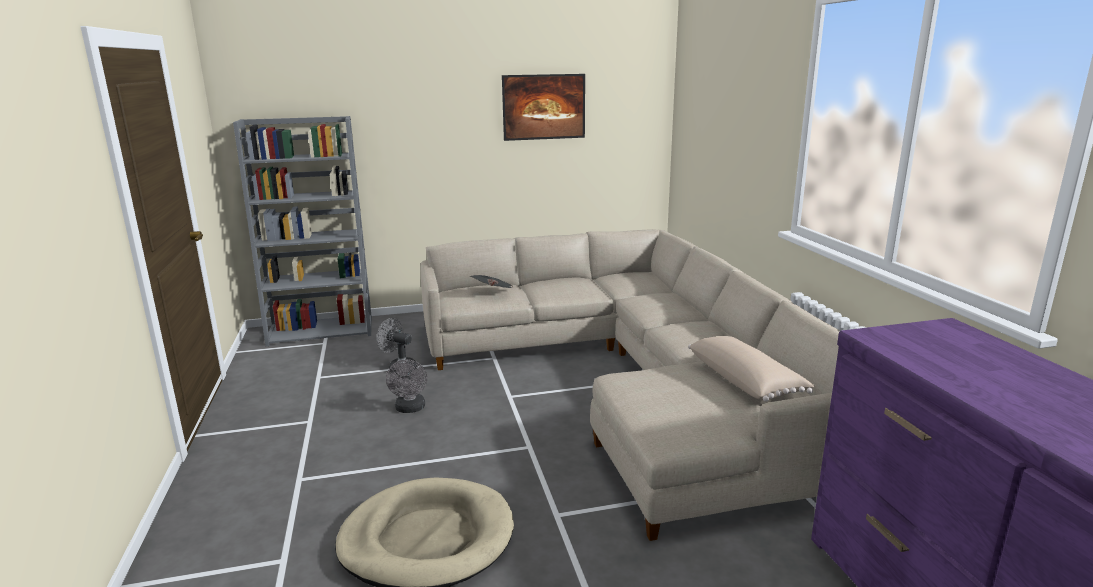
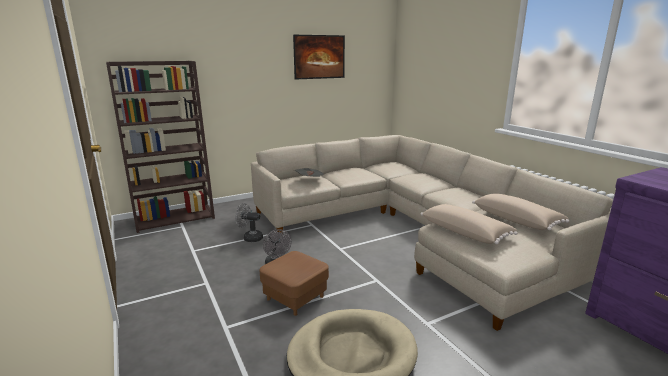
camera: 15 degrees left, 0 degrees up
(322, 330) = (175, 218): grey bookcase -> brown bookcase
(406, 455) = (295, 297): none -> brown ottoman
(651, 391) = (465, 232): none -> beige pillow

